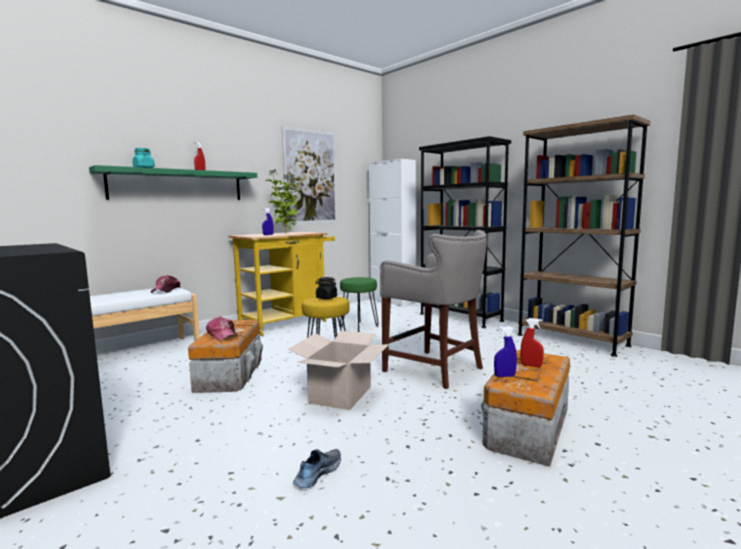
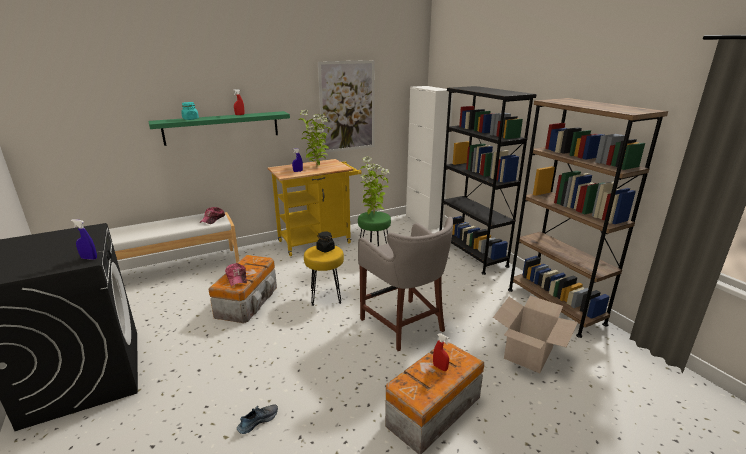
camera: 15 degrees right, 15 degrees up
(340, 394) = (313, 341): cardboard box -> cardboard box (528, 353)
(356, 278) = (373, 214): none -> potted plant
(504, 376) = (407, 377): blue spray bottle -> blue spray bottle (89, 258)

